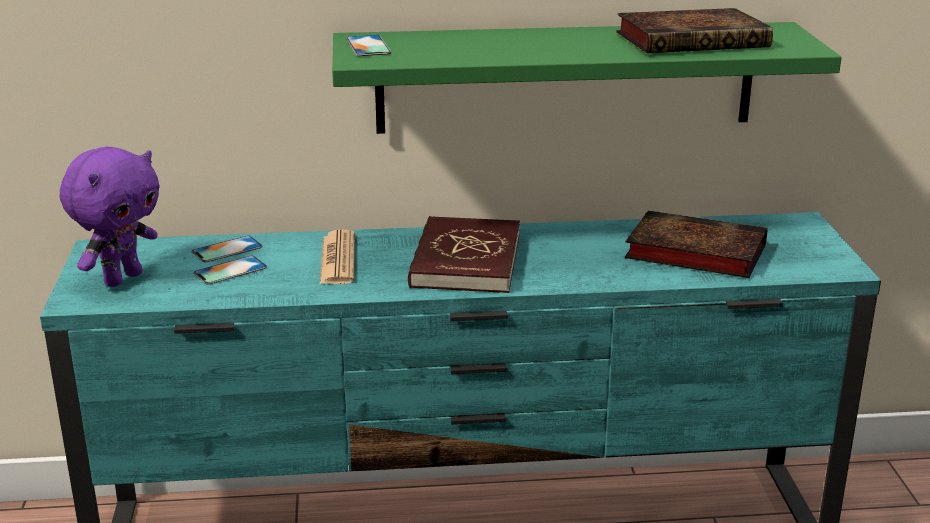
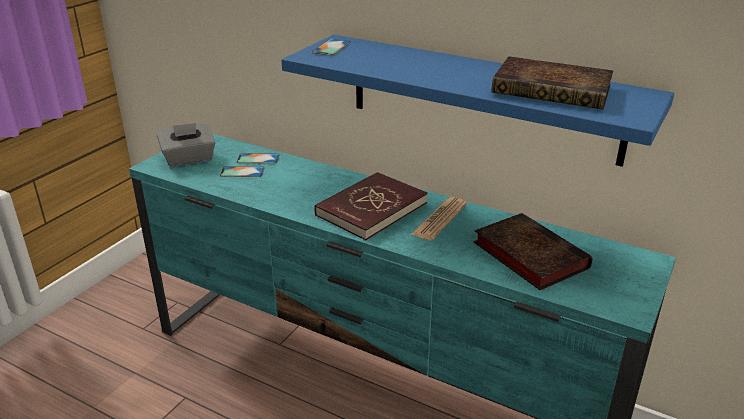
camera: 35 degrees right, 5 degrees up
(122, 278) = (189, 159): purple plush toy -> grey tissue box
(338, 259) = (303, 183): newspaper -> newspaper (439, 219)
(565, 77) = (482, 98): green shelf -> blue shelf

